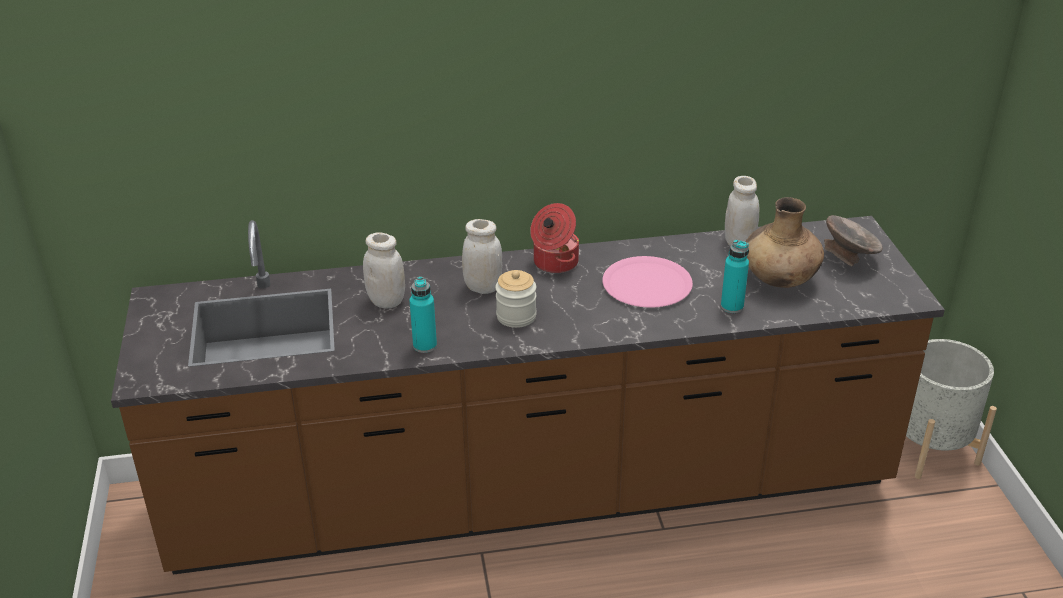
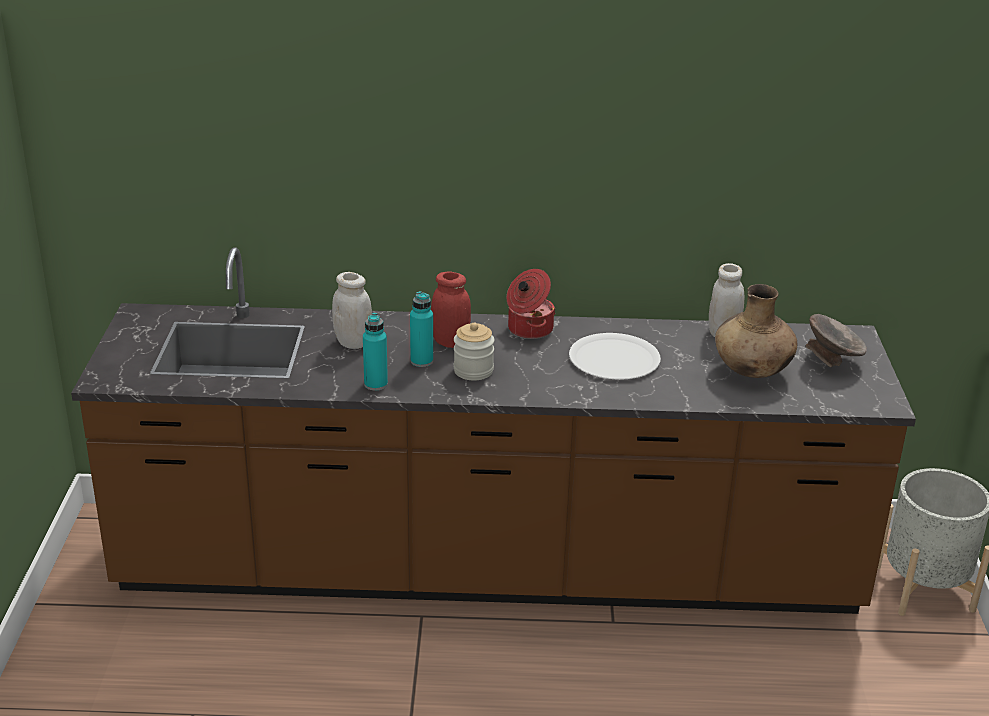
camera: 10 degrees right, 5 degrees down
(483, 287) = (450, 342): white jar -> red jar
(647, 284) = (614, 358): pink plate -> white plate
(732, 306) = (693, 389): turquoise bottle -> turquoise bottle (421, 361)

